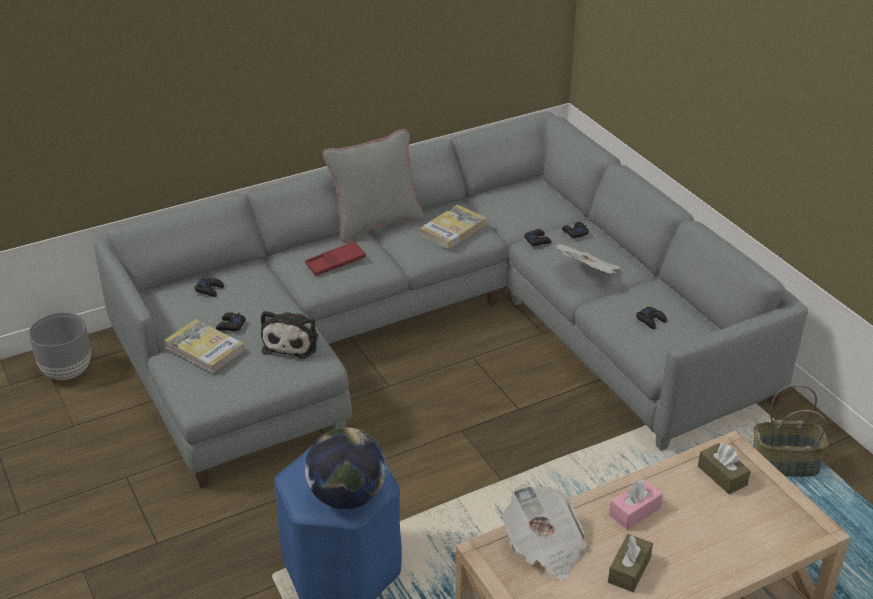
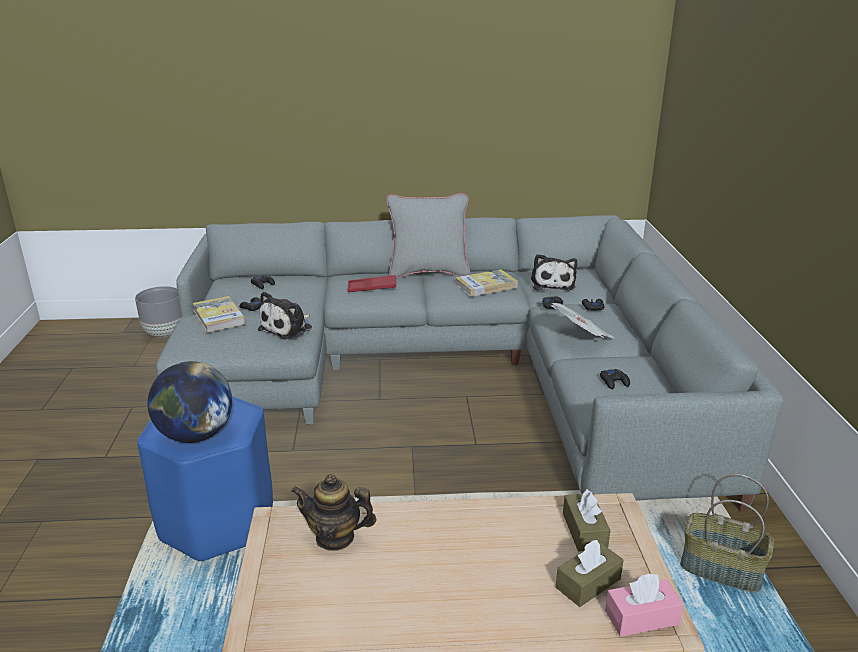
camera: 25 degrees right, 10 degrees down
(515, 209) = (552, 283): none -> plush toy
(544, 547) = (335, 537): newspaper -> teapot
(629, 570) = (402, 589): brown tissue box -> brown tissue box (588, 583)
(634, 511) = (457, 535): pink tissue box -> pink tissue box (641, 617)

